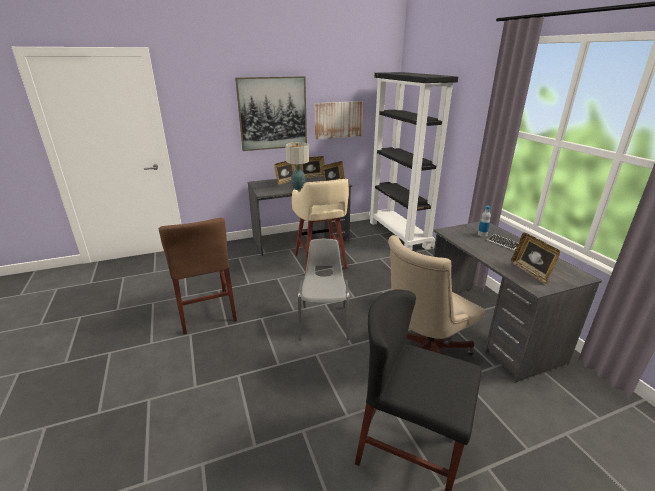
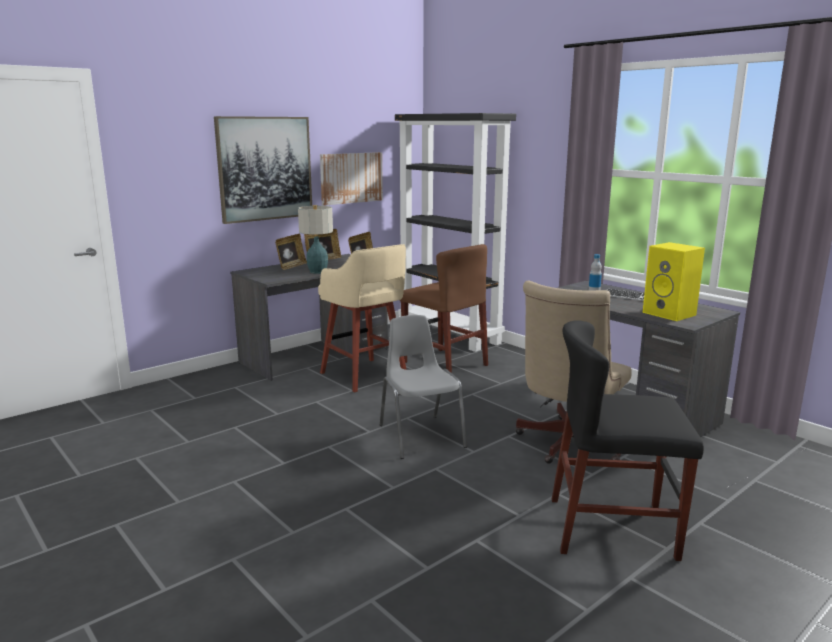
camera: 20 degrees left, 10 degrees down
(206, 311) = (236, 452): brown chair -> brown chair (444, 363)
(530, 272) = (670, 314): picture frame -> yellow speaker

